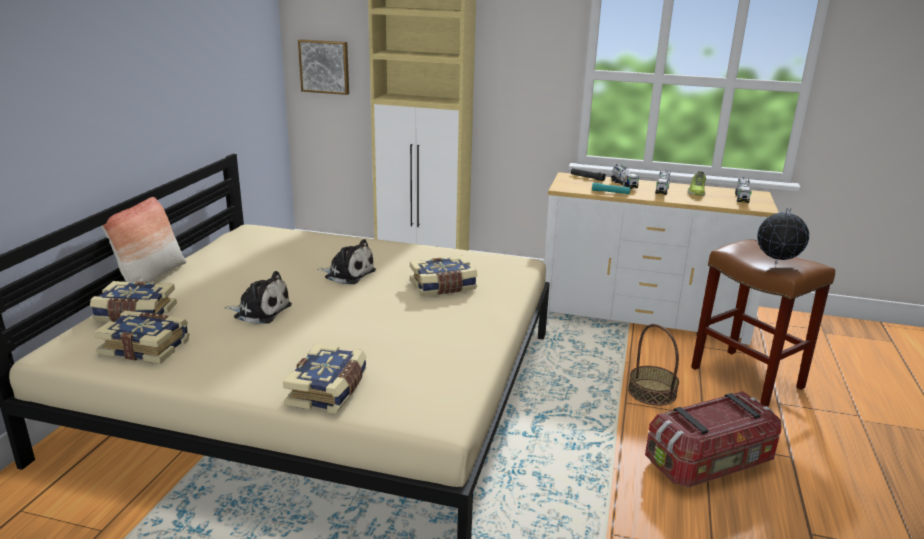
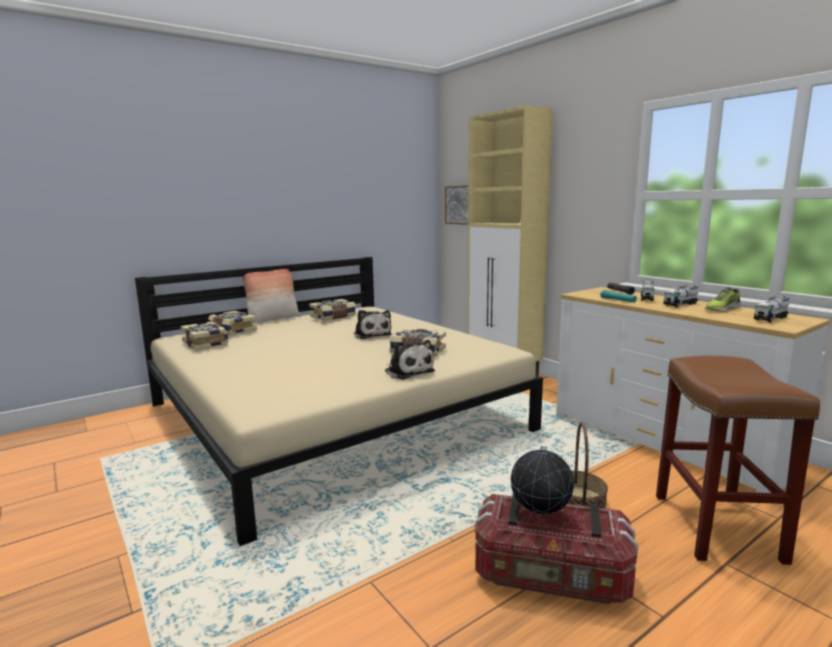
camera: 40 degrees right, 10 degrees down
(260, 311) = (288, 341): plush toy -> plush toy (408, 371)
(329, 390) = (235, 381): book -> book (333, 317)
(777, 264) = (727, 378): globe -> globe (540, 516)

